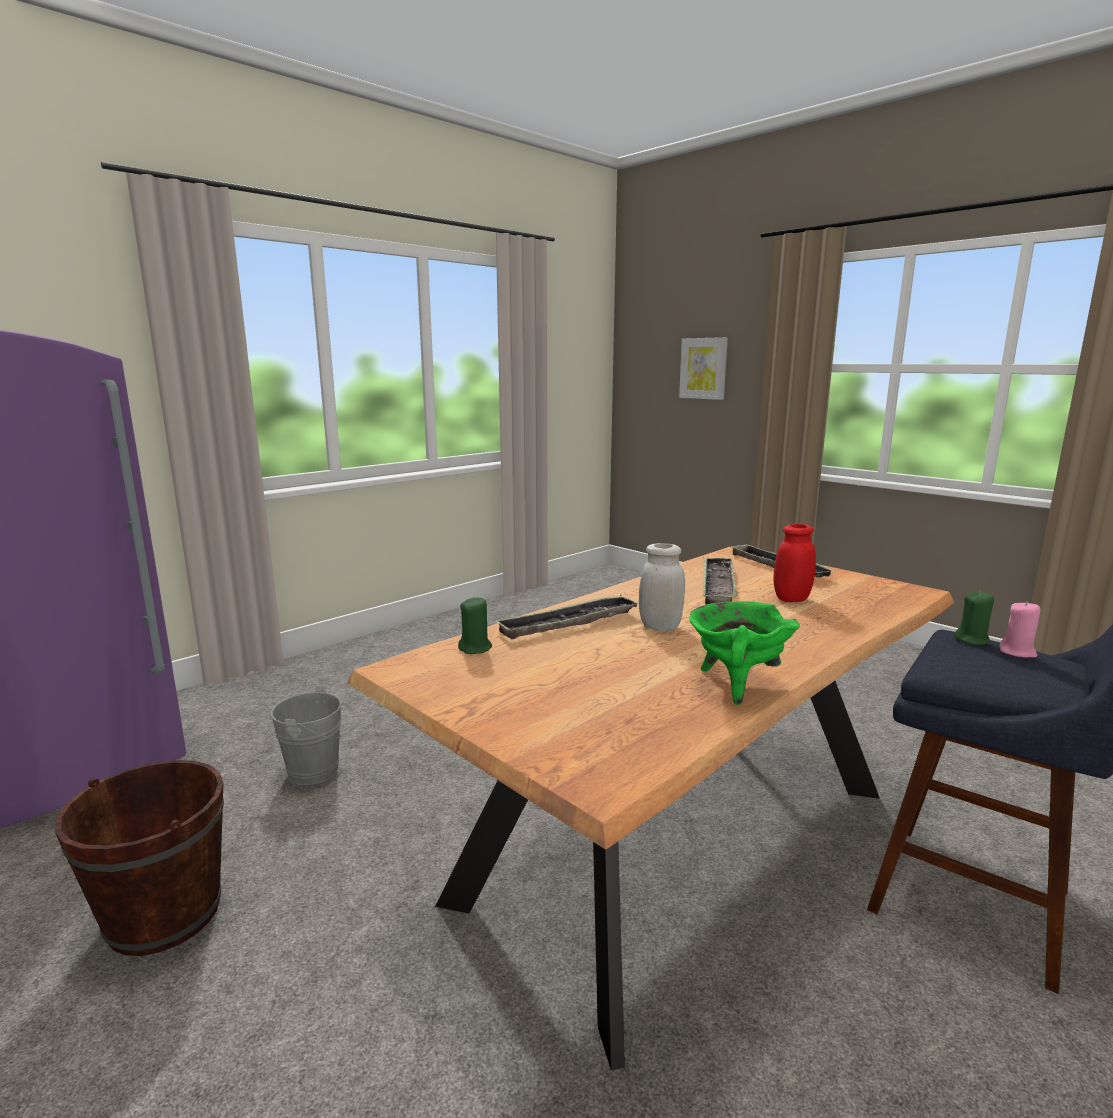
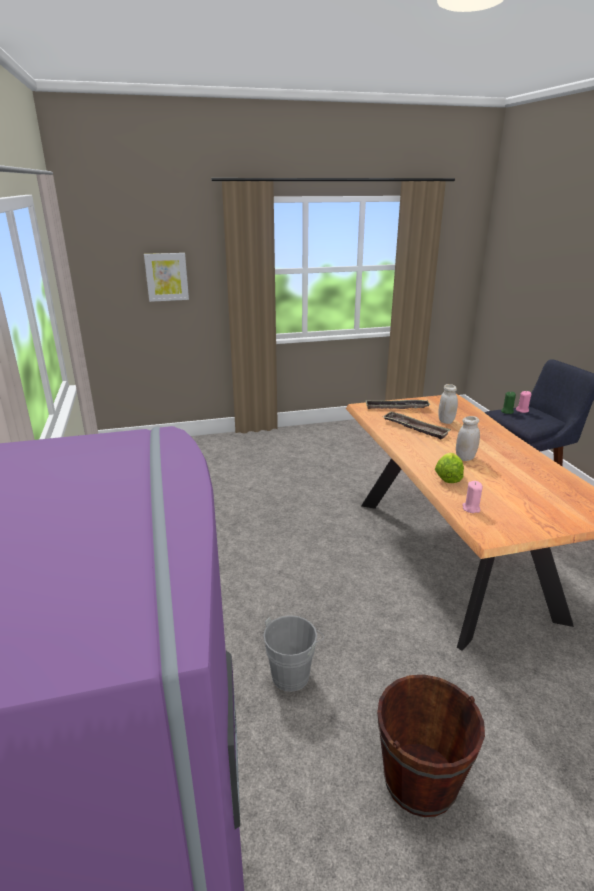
camera: 60 degrees left, 10 degrees up
(475, 648) = (471, 508): green candle -> pink candle
(568, 623) = (448, 477): tray -> lettuce
(736, 684) = (539, 464): green cooking pot -> none
(792, 599) = (446, 421): red jar -> white jar

